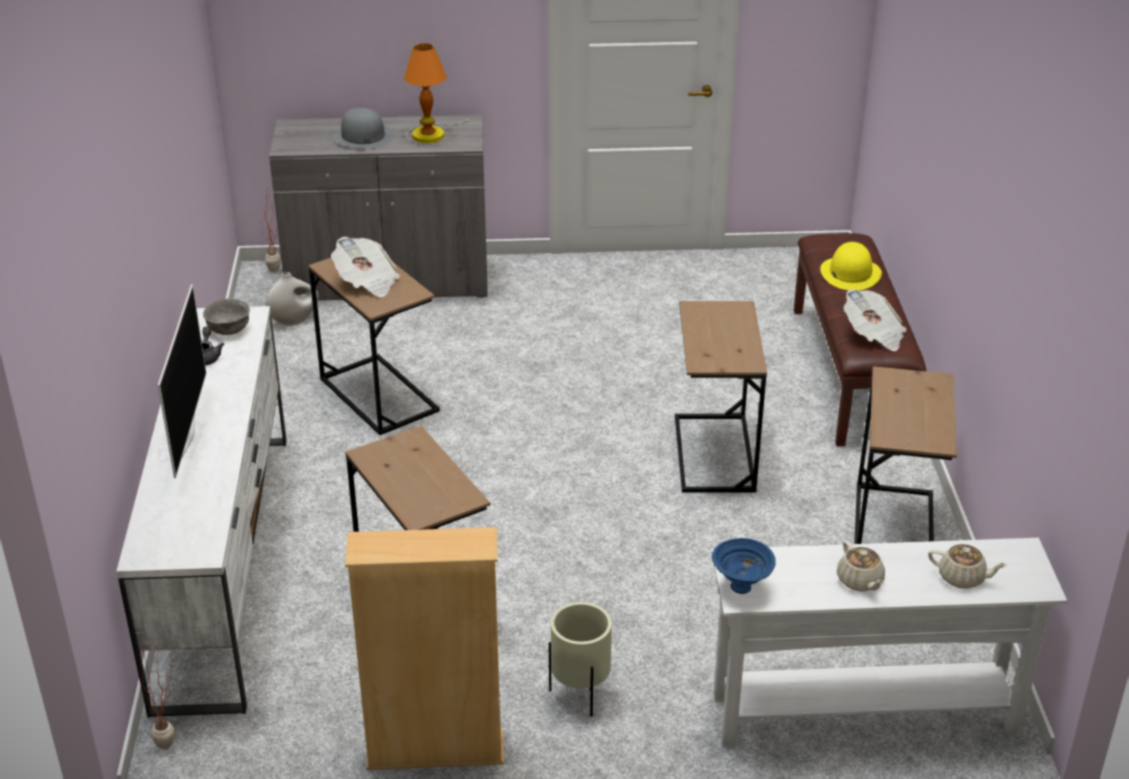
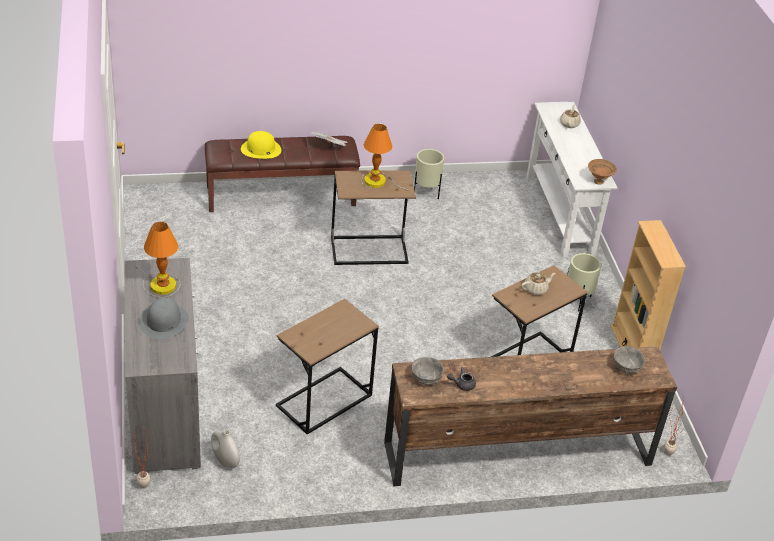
camera: 100 degrees left, 5 degrees up
(182, 519) = (626, 367): none -> grey bowl
(185, 436) = (550, 380): television -> none
(225, 563) = (516, 453): white tv stand -> brown tv stand
(367, 282) = (332, 331): newspaper -> none
(728, 338) = (377, 181): none -> table lamp
(742, 588) = (599, 181): blue bowl -> brown bowl
(860, 581) = (582, 150): beige teapot -> beige teapot (536, 289)
(893, 530) = (425, 193): brown side table -> beige planter

